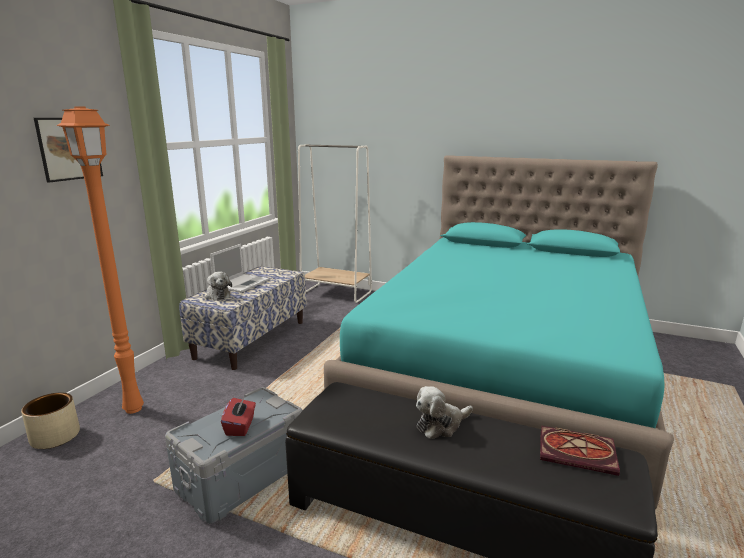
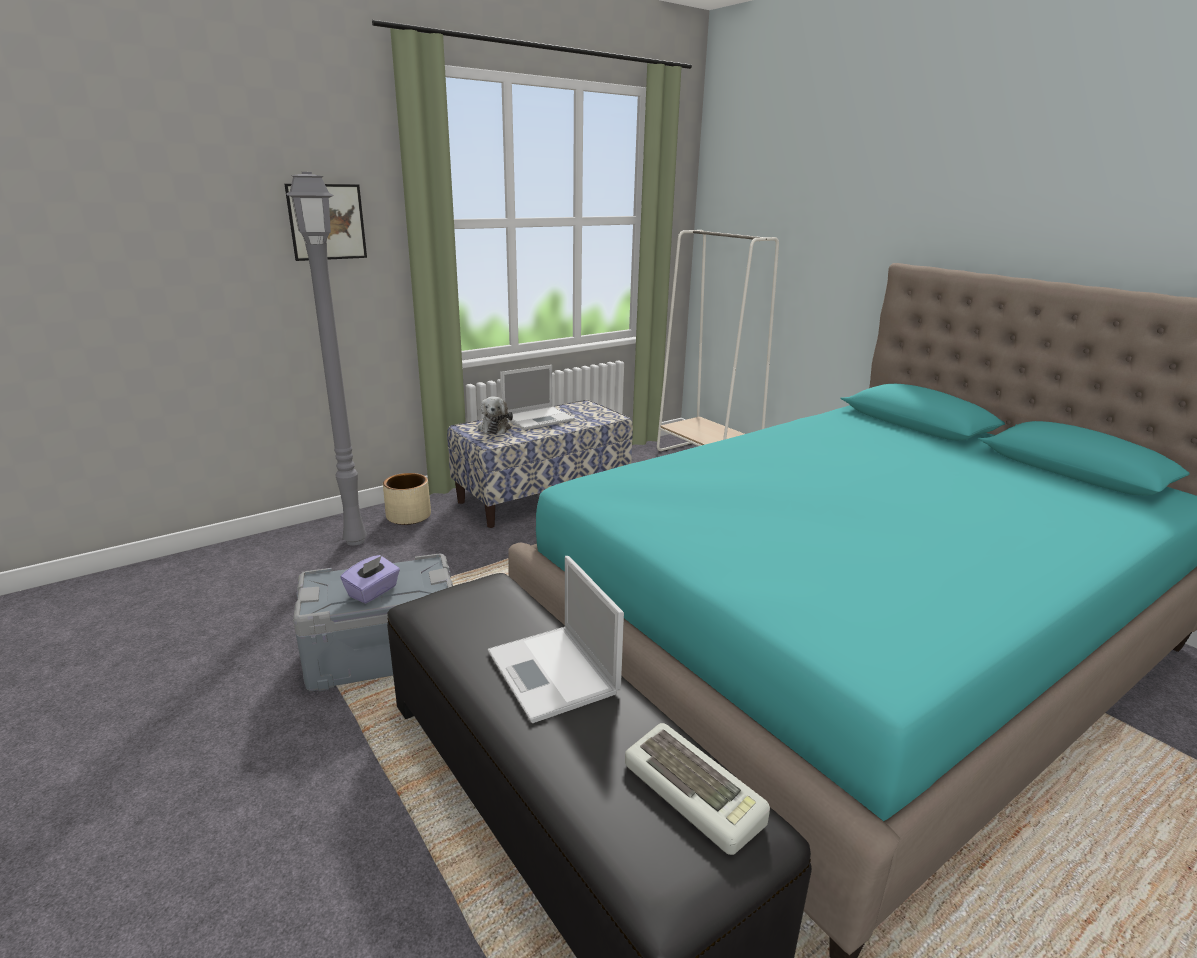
camera: 30 degrees right, 5 degrees up
(55, 436) = (270, 547): beige planter -> beige planter (409, 516)
(131, 409) = (353, 540): orange floor lamp -> grey floor lamp
(240, 426) = (373, 592): red tissue box -> purple tissue box
(441, 425) = (554, 673): plush toy -> laptop
(578, 452) = (696, 793): book -> keyboard

